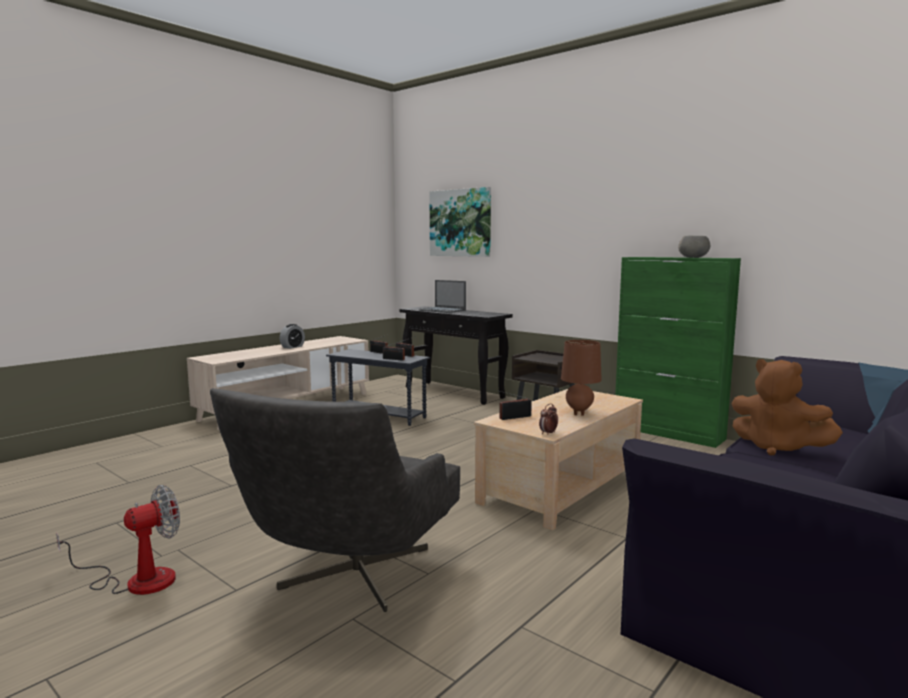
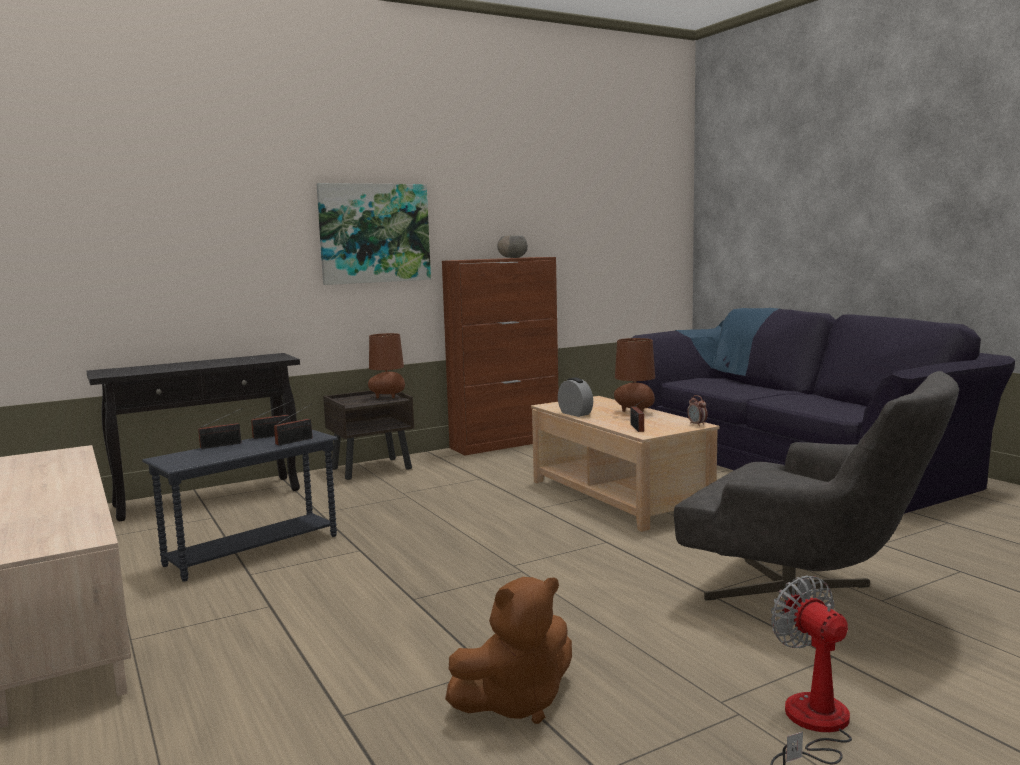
camera: 70 degrees left, 0 degrees up
(292, 347) = (47, 487): alarm clock -> alarm clock (575, 413)
(443, 310) = (173, 367): laptop -> none
(460, 223) = (153, 218): picture -> picture (374, 233)
(558, 360) = (388, 397): none -> brown table lamp
(668, 433) = (506, 443): green cabinet -> brown cabinet
(777, 448) = (744, 392): brown plush toy -> brown plush toy (516, 702)

